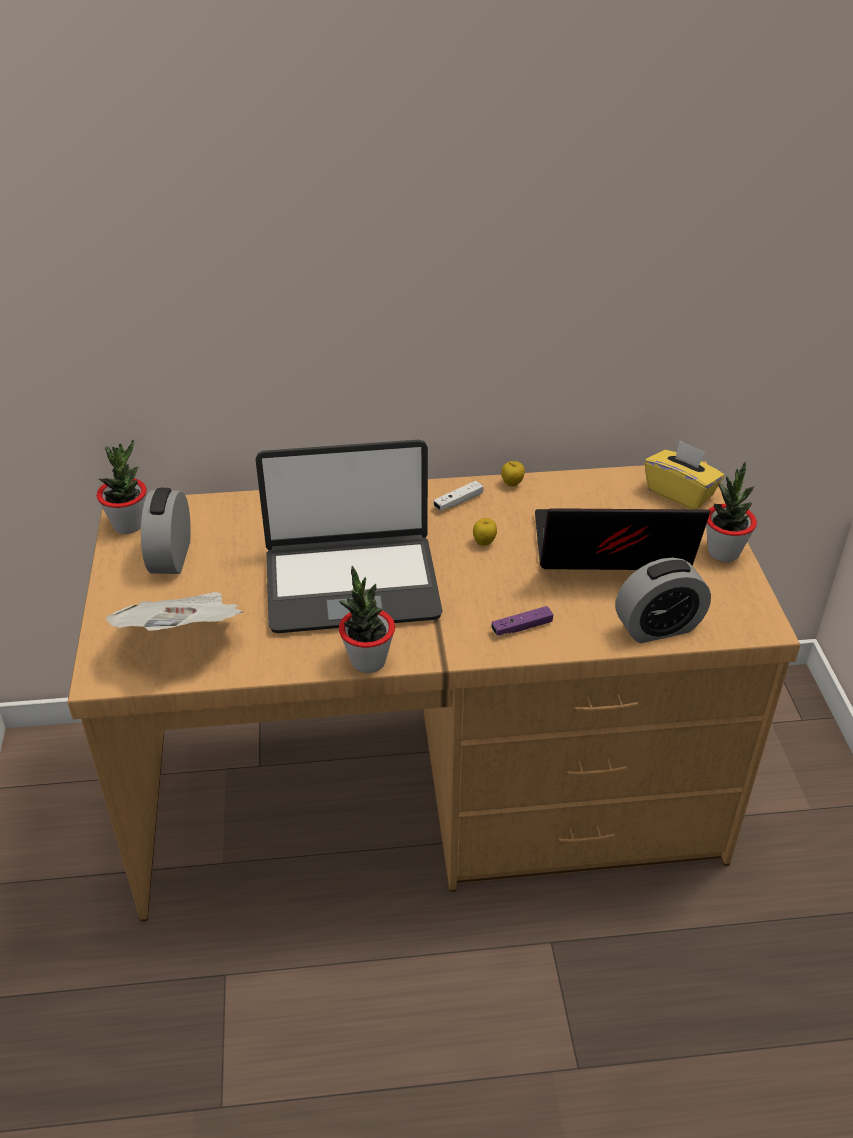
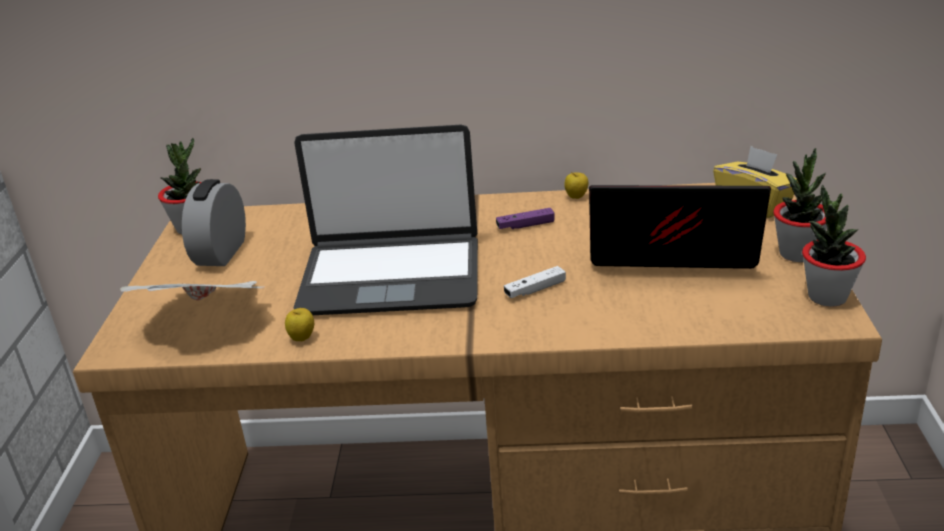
camera: 10 degrees right, 10 degrees down
(368, 661) = (388, 342): potted plant -> potted plant (827, 297)
(458, 502) = (518, 211): white game controller -> white game controller (535, 289)
(484, 543) = (537, 244): apple -> apple (302, 338)
(521, 627) = (561, 316): purple game controller -> purple game controller (525, 225)
(658, 627) = (714, 319): alarm clock -> none

